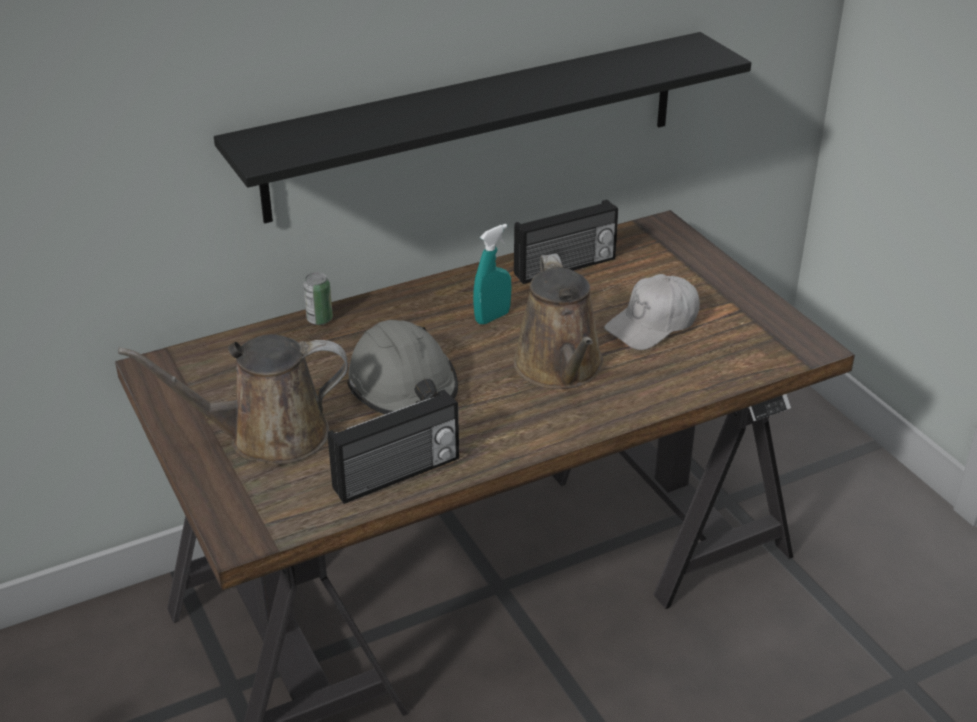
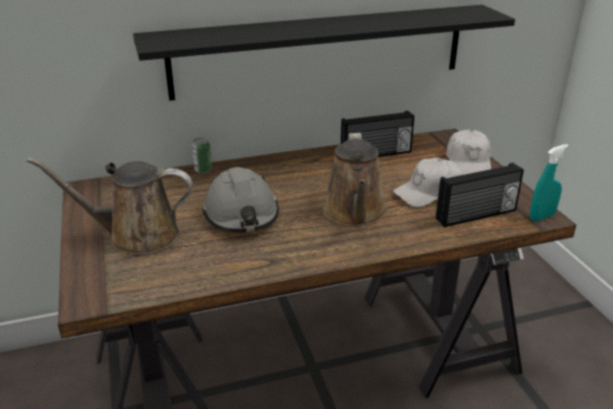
camera: 10 degrees right, 5 degrees down
(397, 475) = (215, 271): radio -> radio (477, 215)
(492, 317) = (317, 178): turquoise spray bottle -> turquoise spray bottle (542, 217)
(699, 270) = (468, 163): none -> white cap

